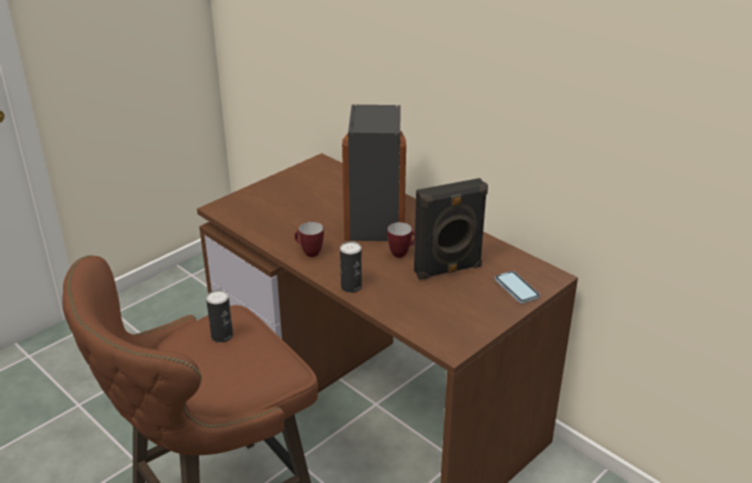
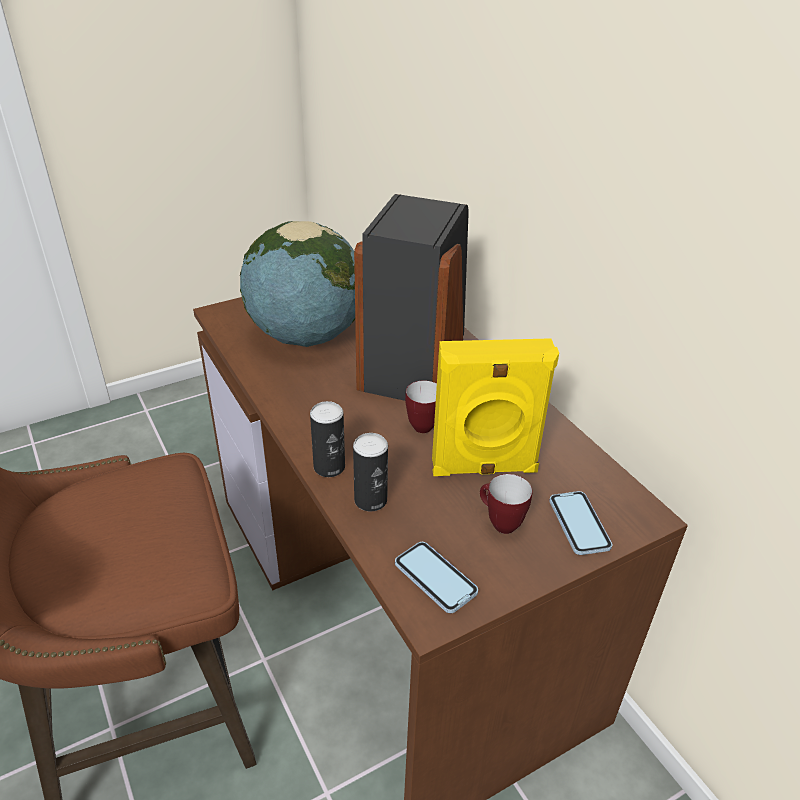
camera: 15 degrees right, 5 degrees up
(222, 336) = (129, 502): can -> can (370, 500)
(290, 212) = (305, 335): none -> globe
(308, 253) = (298, 400): mug -> mug (499, 523)
(445, 331) = (435, 578): none -> phone
(448, 270) = (484, 468): black speaker -> yellow speaker

